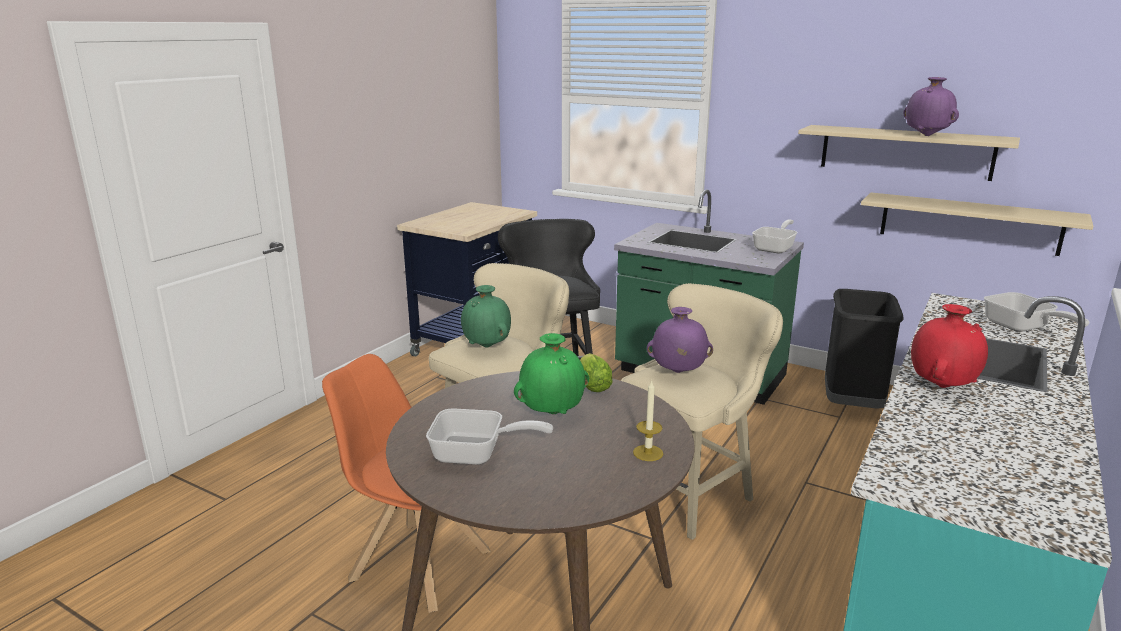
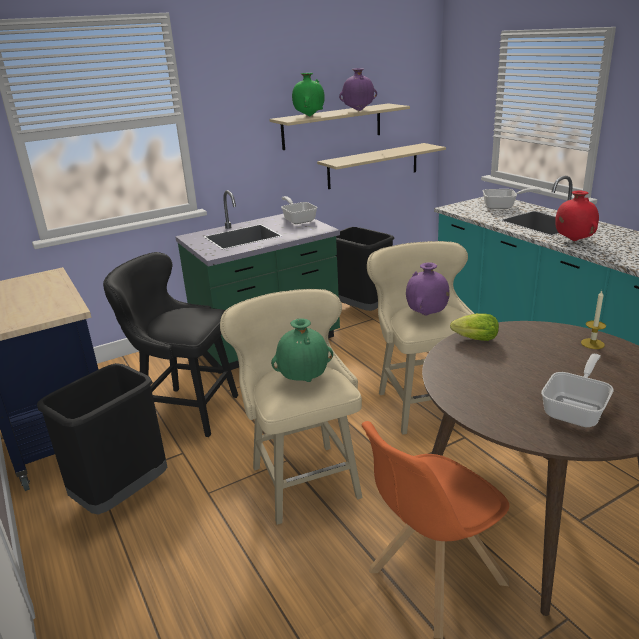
camera: 60 degrees left, 5 degrees up
(432, 388) = (122, 494): none -> black trash can
(552, 413) = (514, 364): green vase -> green vase (309, 116)

